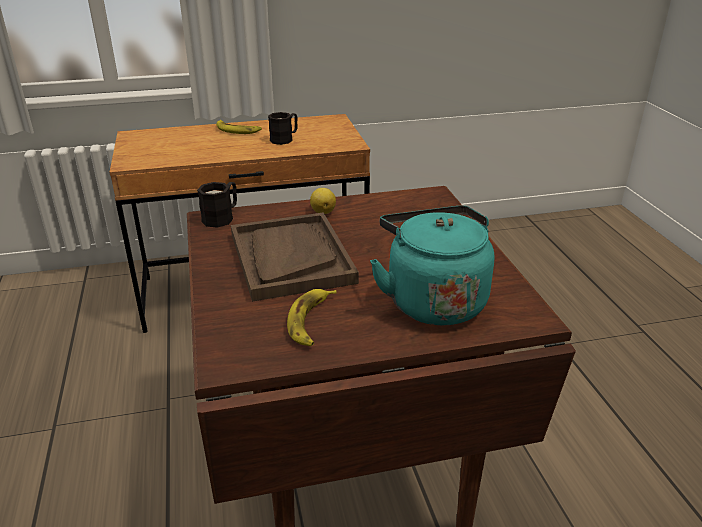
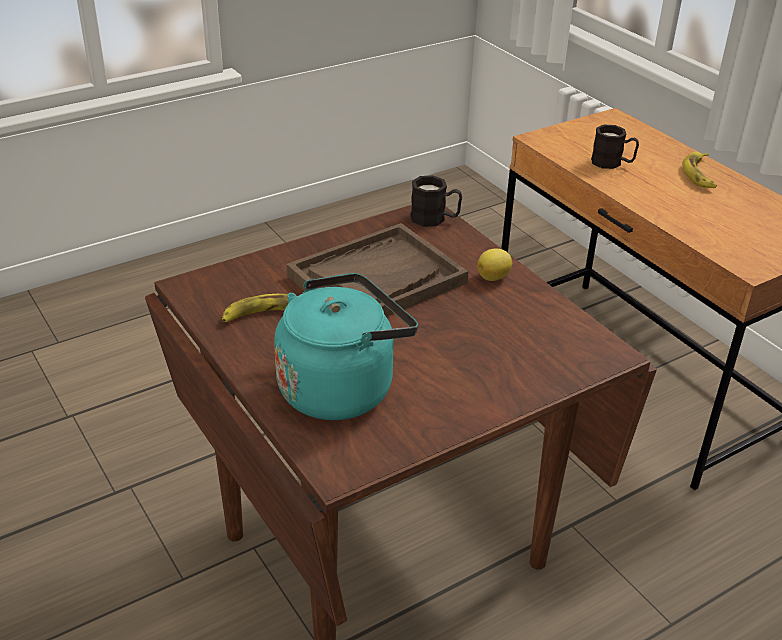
camera: 70 degrees right, 5 degrees up
(285, 139) = (711, 213): black mug -> black mug (612, 163)

